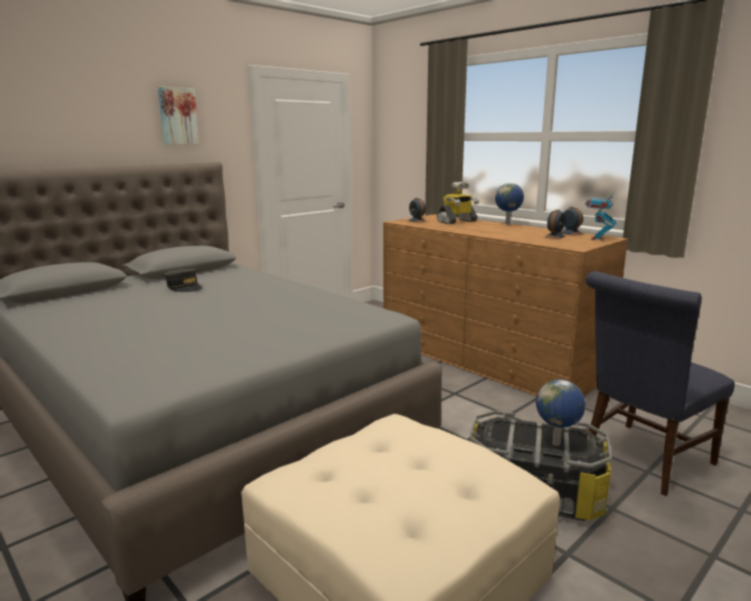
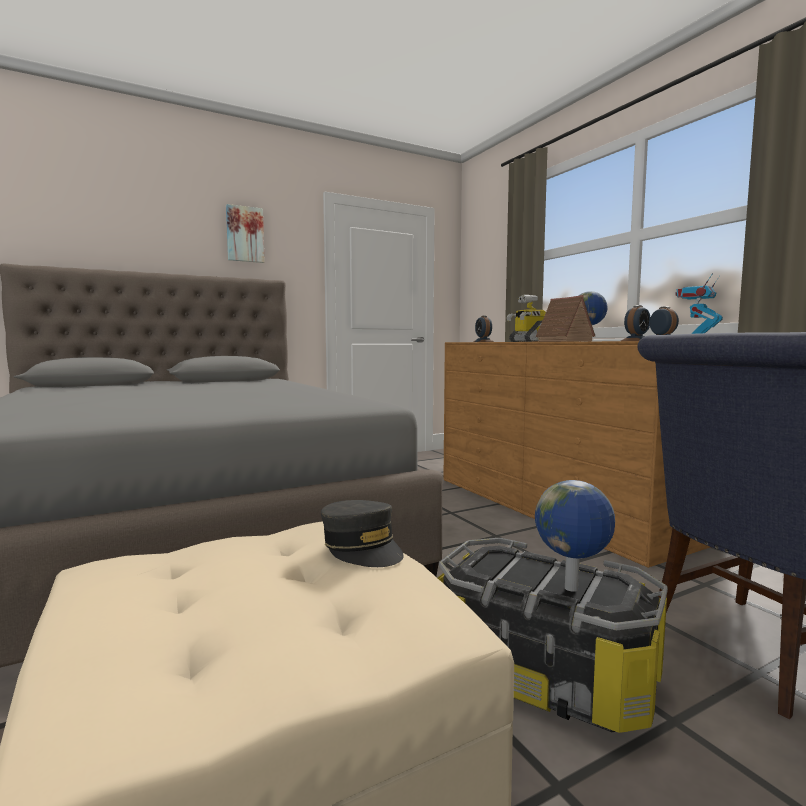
camera: 15 degrees right, 10 degrees down
(184, 287) = (202, 385): grey cap -> grey cap (362, 547)
(457, 221) = (528, 341): toy robot -> toy robot turned 90 degrees clockwise
(492, 229) = (562, 341): none -> toy house

